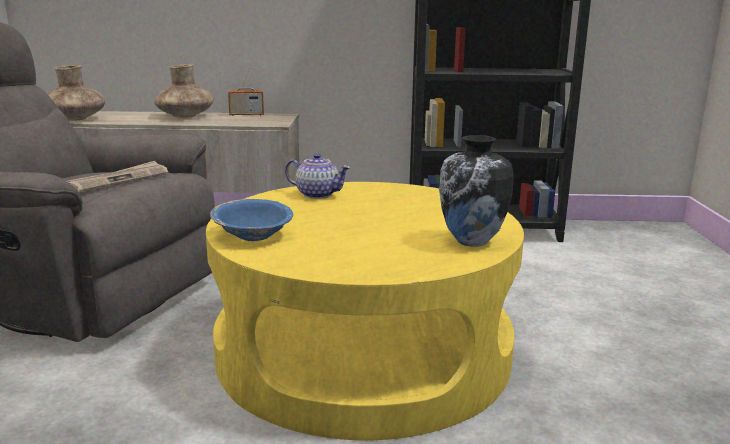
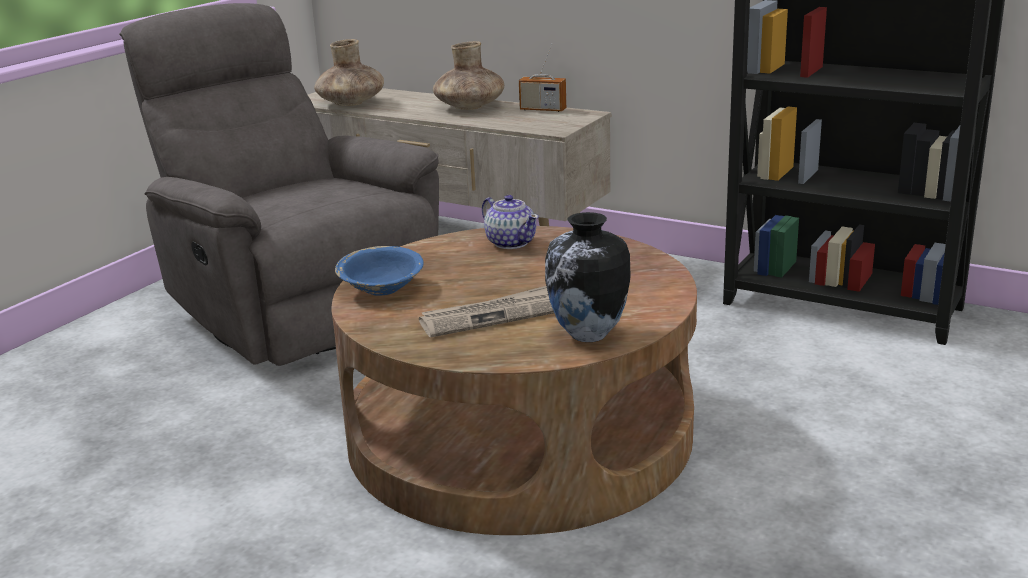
camera: 30 degrees right, 5 degrees up
(119, 180) = (323, 198): newspaper -> newspaper (490, 316)
(363, 348) = (520, 432): yellow coffee table -> brown coffee table

